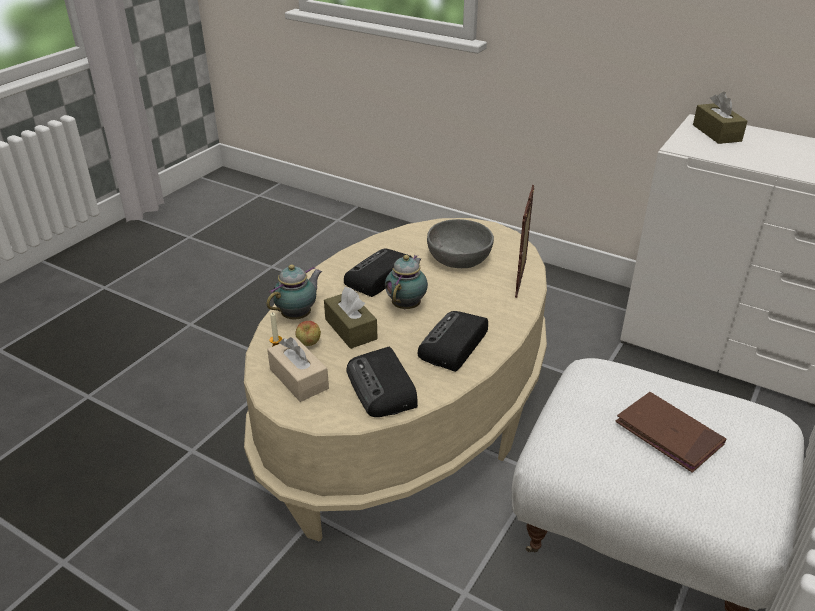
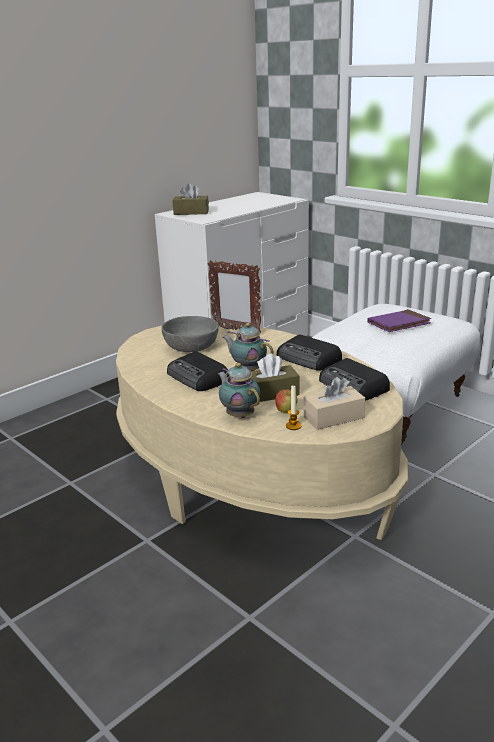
camera: 75 degrees left, 10 degrees down
(382, 388) = (354, 386): radio -> radio turned 60 degrees clockwise
(668, 434) = (398, 324): brown book -> purple book

